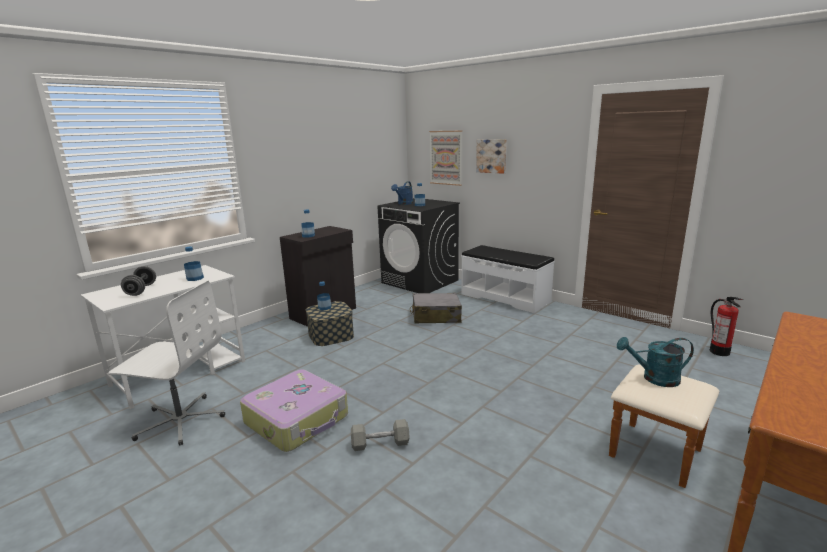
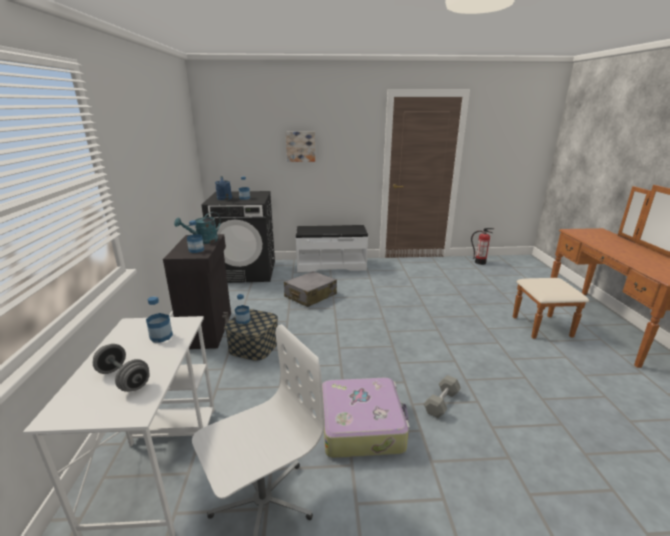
camera: 45 degrees left, 5 degrees up
(446, 158) = (249, 149): picture -> none
(654, 378) = (543, 283): turquoise watering can -> turquoise watering can (203, 241)

